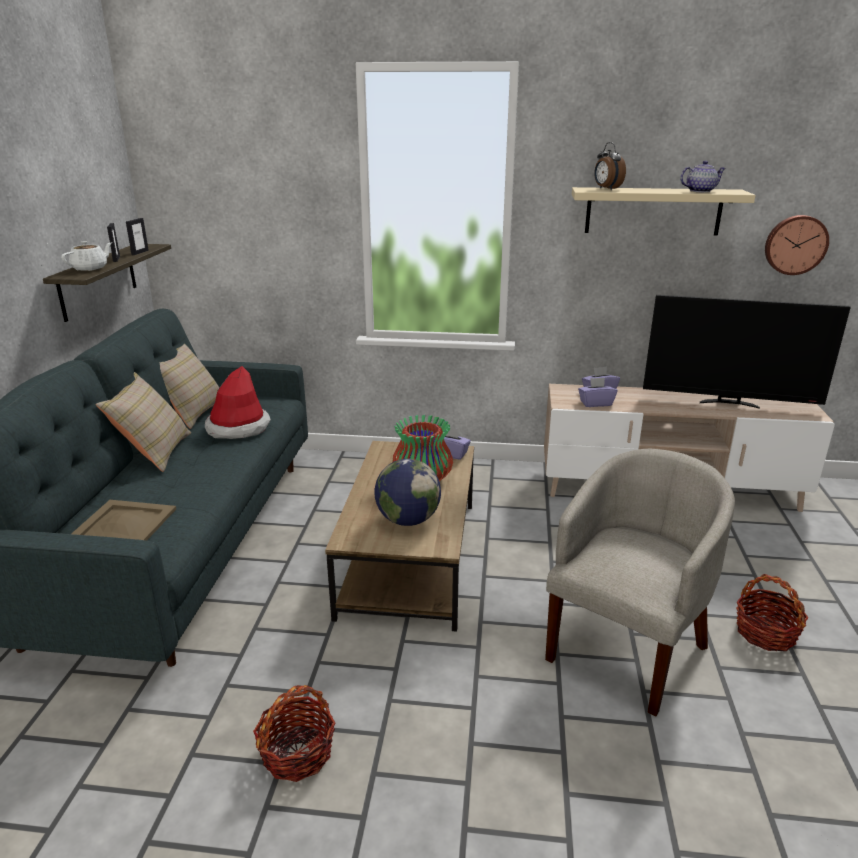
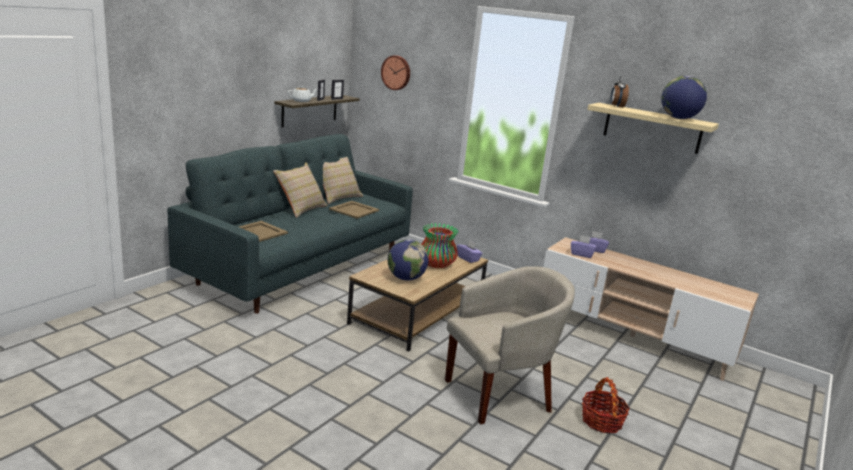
camera: 25 degrees right, 5 degrees down
(238, 428) = (353, 210): hat -> beige tray
(297, 753) = (282, 364): basket -> none
(700, 191) = (678, 118): teapot -> globe
(729, 403) = (682, 280): television -> none
(795, 244) = (757, 172): wall clock -> wall clock (396, 72)

